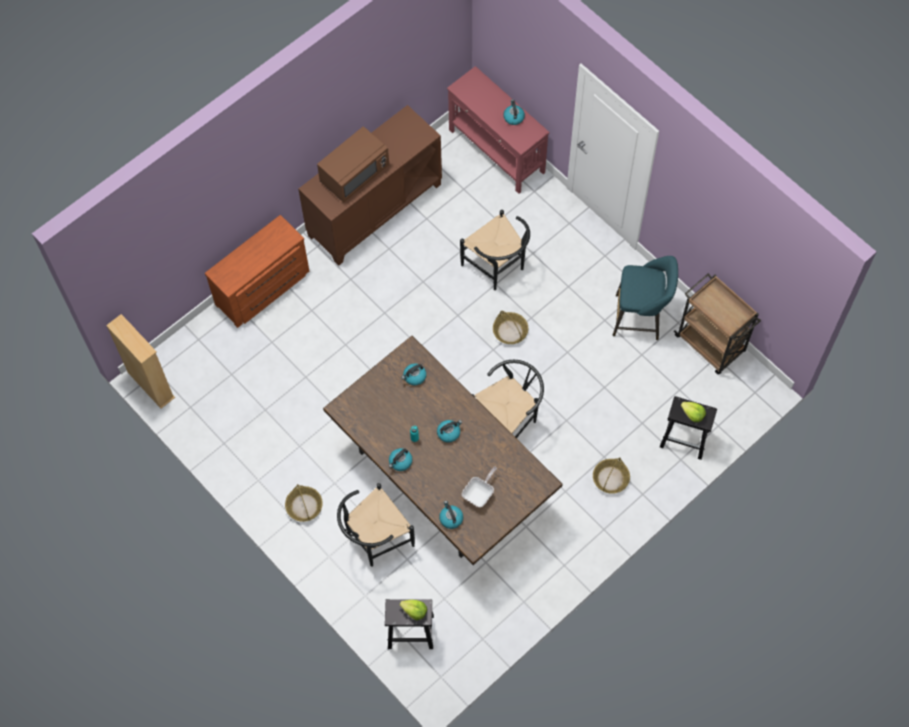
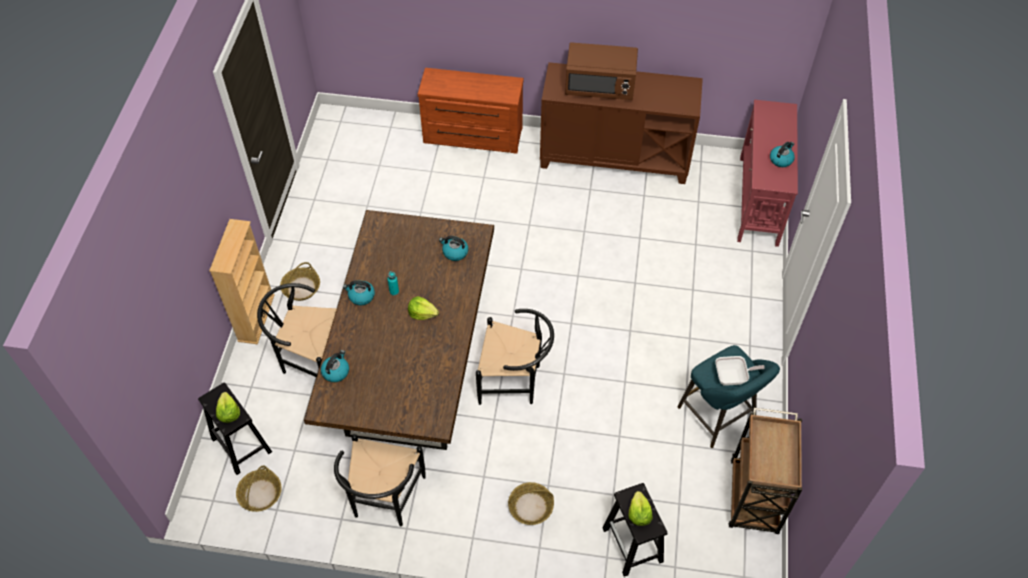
camera: 50 degrees right, 10 degrees down
(151, 385) = (325, 125): beige bookcase -> beige bookcase (256, 318)
(449, 432) = (422, 313): kettle -> lettuce
(480, 494) = (380, 378): frying pan -> frying pan (733, 377)
(498, 268) = (652, 274): black chair -> black chair (384, 500)
(510, 331) = (601, 324): basket -> basket (260, 494)

